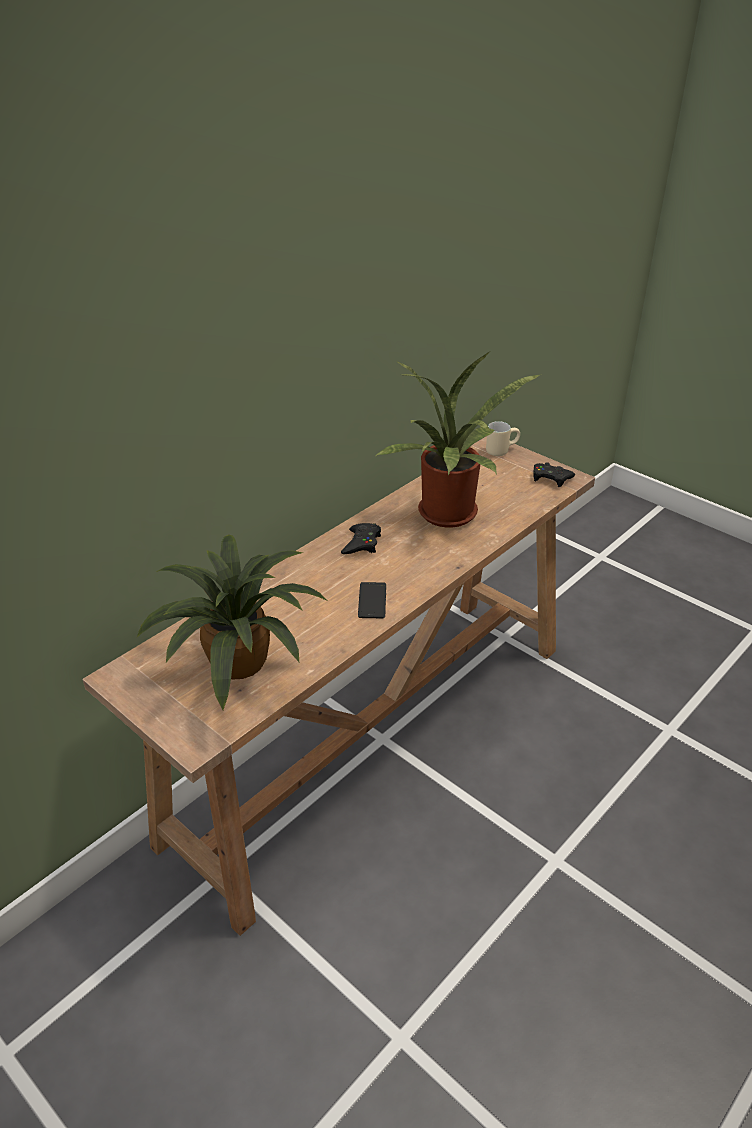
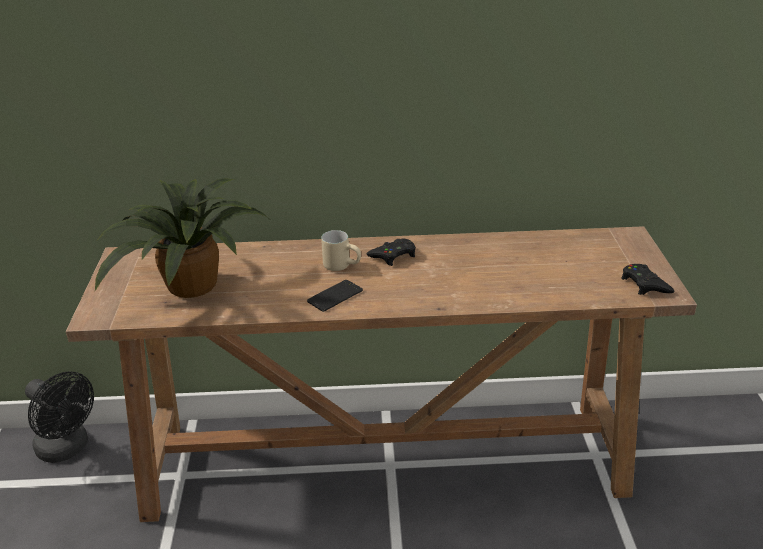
camera: 45 degrees right, 5 degrees down
(71, 937) = (68, 448): none -> black fan
(449, 517) = (494, 270): potted plant -> none
(501, 450) = (631, 242): beige mug -> beige mug (343, 266)

